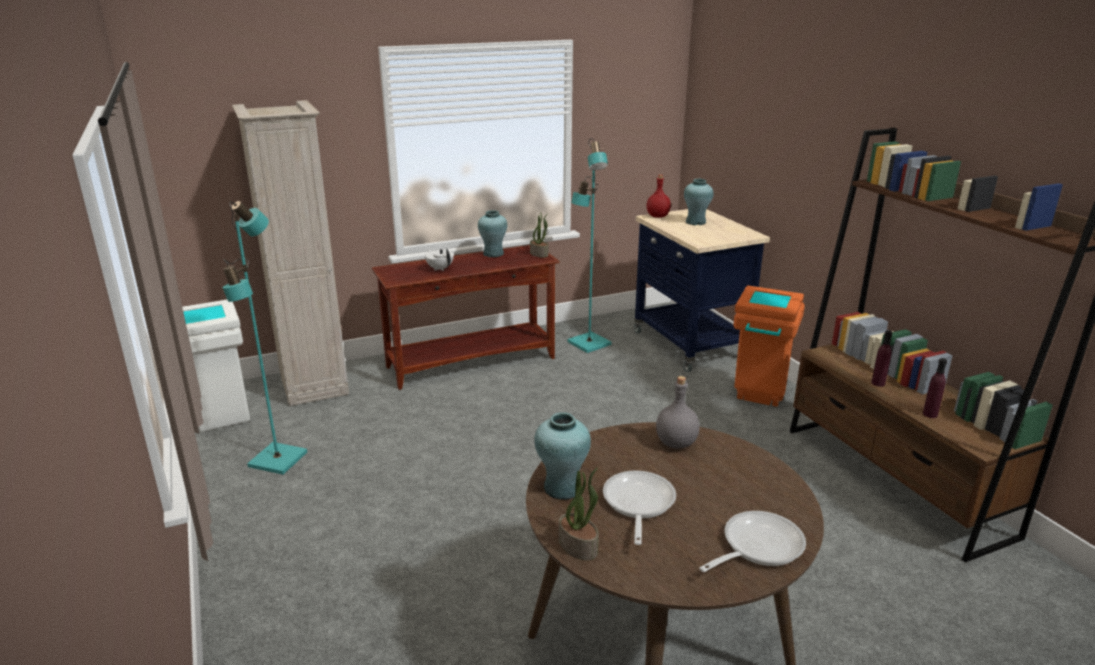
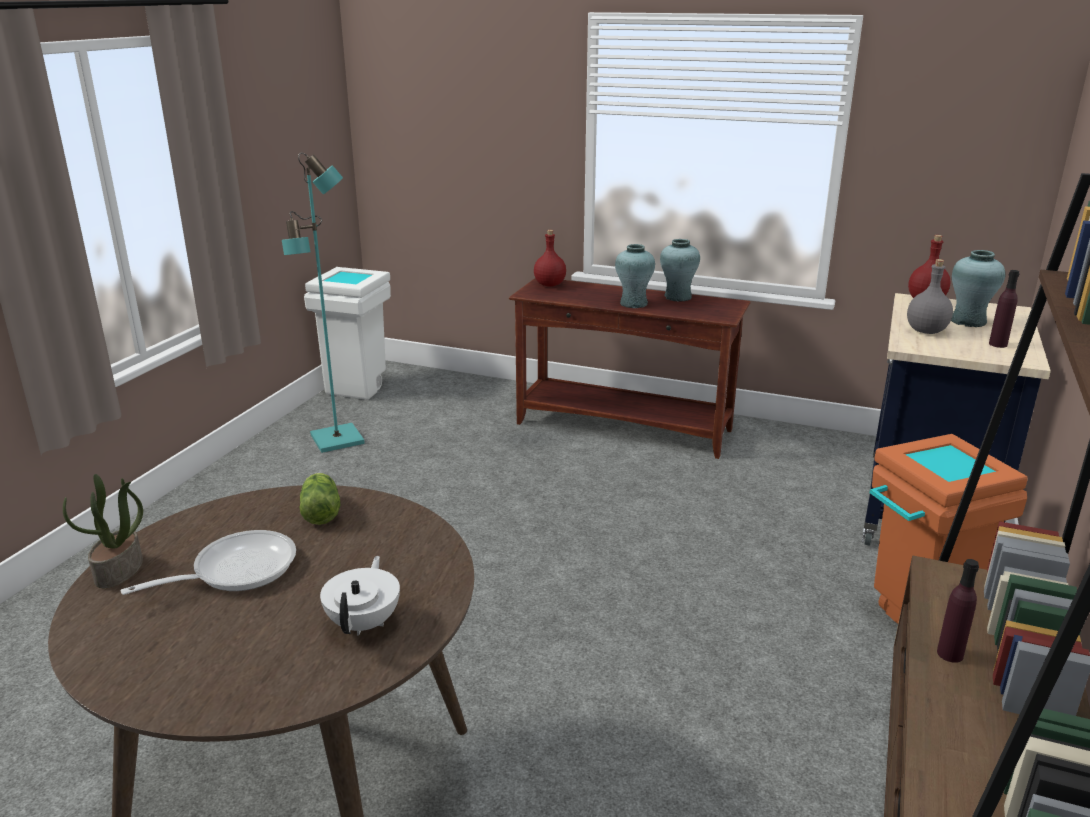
camera: 45 degrees right, 0 degrees up
(315, 384) = (459, 391): beige cabinet -> none
(395, 270) = (550, 285): none -> red bottle
(440, 268) = (592, 295): white teapot -> white teapot (365, 623)
(539, 254) = (729, 311): potted plant -> none
(562, 488) = (222, 519): turquoise vase -> turquoise vase (633, 303)
(589, 343) = (789, 459): turquoise floor lamp -> none
(603, 453) = (321, 511): none -> lettuce
(676, 443) = (401, 541): grey bottle -> grey bottle (926, 331)
(757, 546) = (224, 680): frying pan -> none
(930, 414) = (949, 741): purple bottle -> purple bottle (998, 344)

